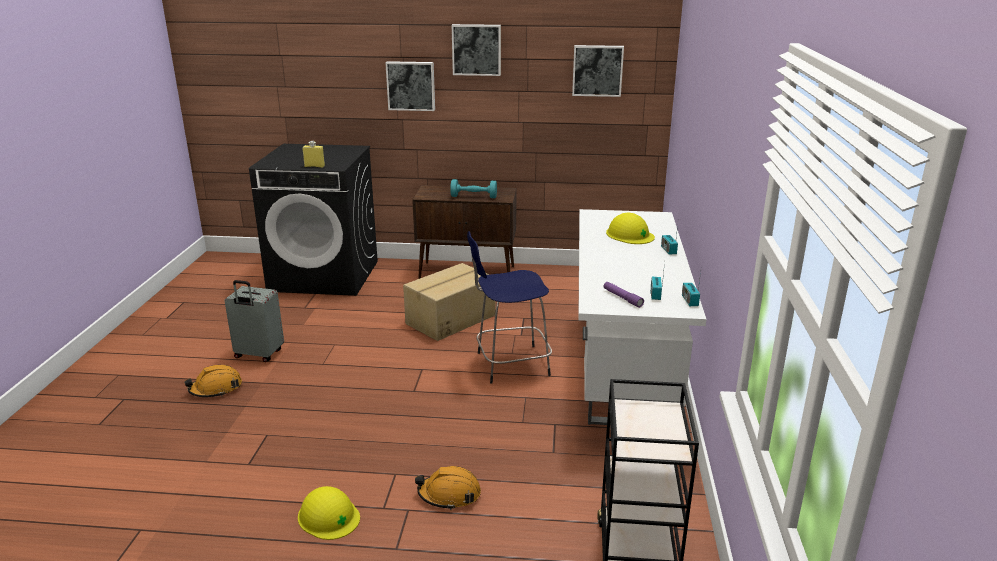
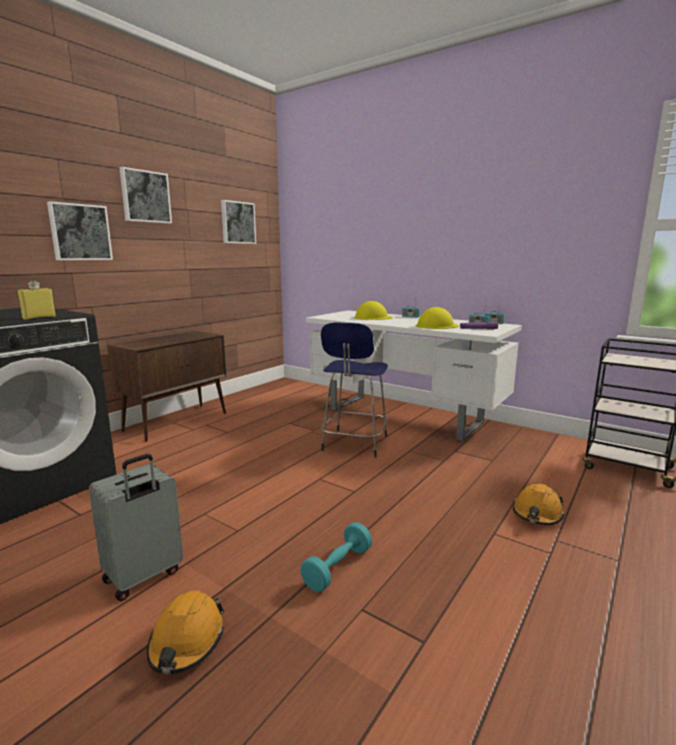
camera: 60 degrees left, 10 degrees down
(328, 516) = (560, 593): yellow hard hat -> yellow hard hat (437, 326)
(450, 319) = (247, 447): cardboard box -> none
(474, 197) = (184, 339): turquoise dumbbell -> turquoise dumbbell (337, 568)

